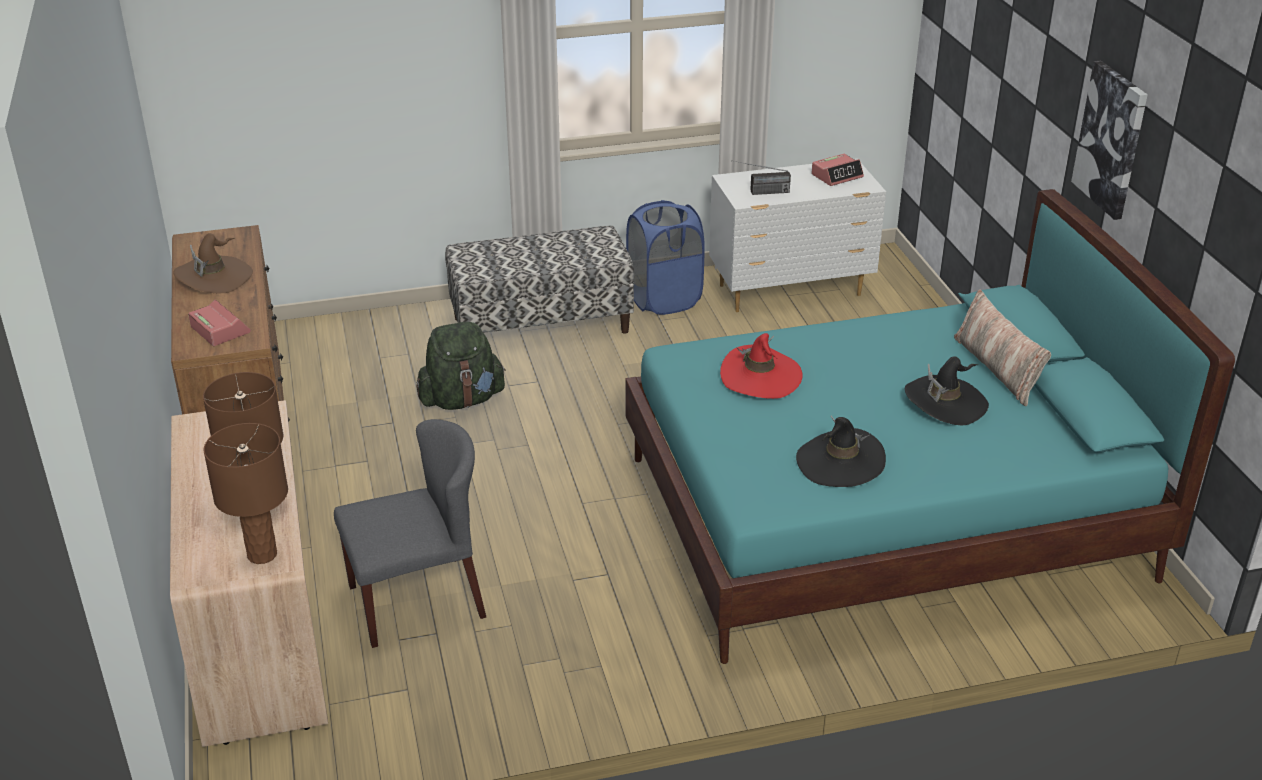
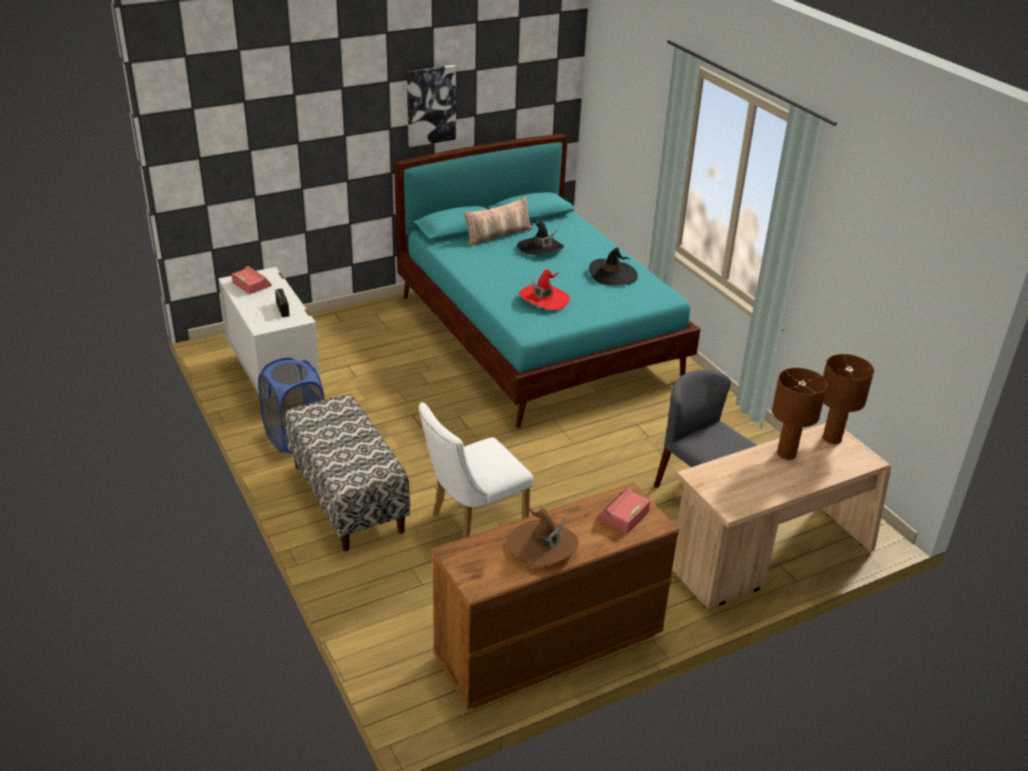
camera: 105 degrees left, 0 degrees up
(462, 400) = (472, 521): green backpack -> white chair

